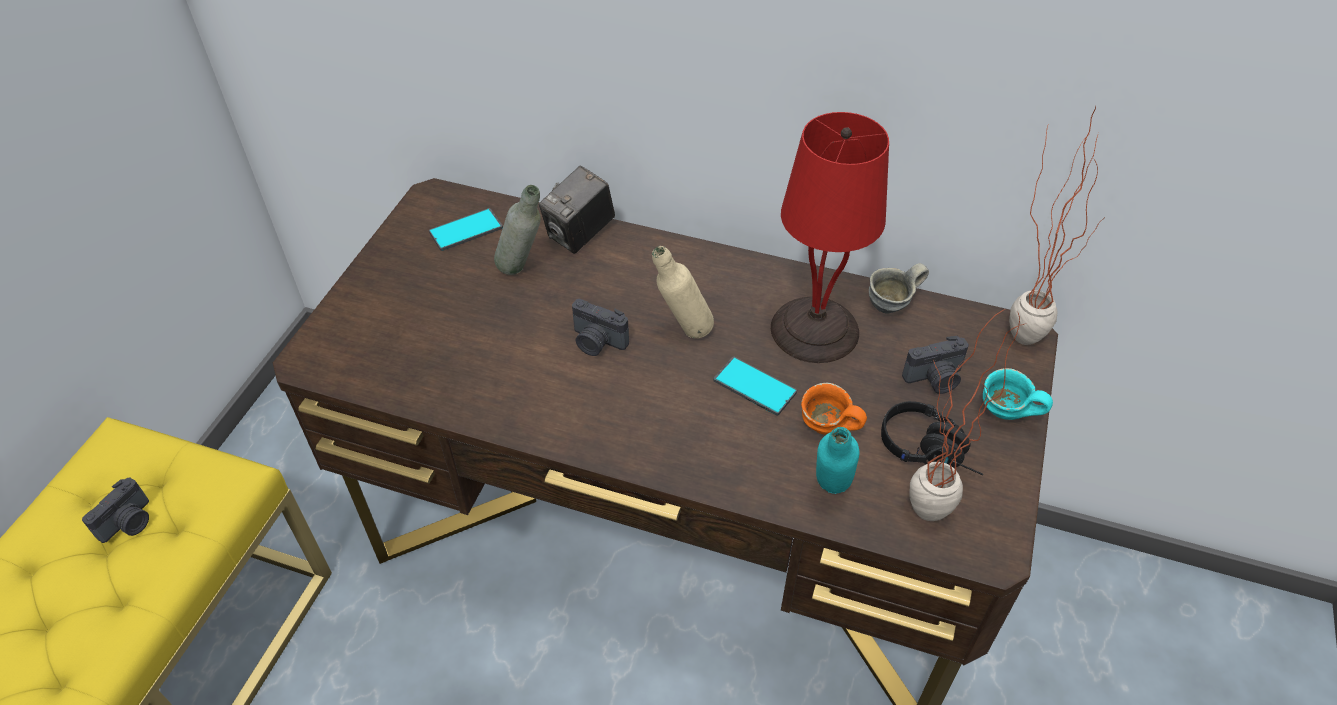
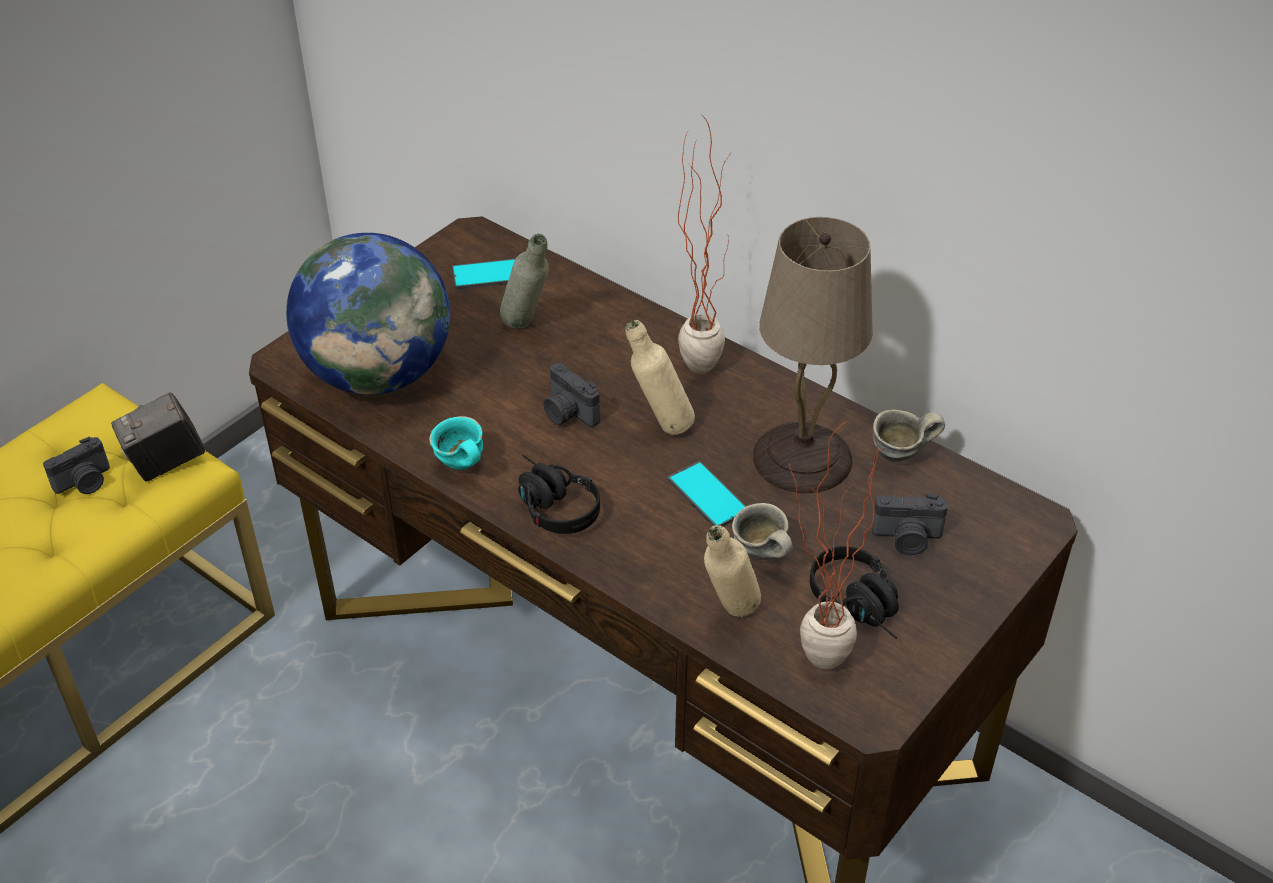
camera: 20 degrees right, 5 degrees down
(405, 350) = (378, 374): none -> globe
(580, 235) = (603, 306): camera -> camera (166, 463)
(623, 434) = (550, 505): none -> black headphones
(812, 328) = (800, 456): red table lamp -> beige table lamp
(826, 431) = (760, 557): orange mug -> grey mug
(829, 496) = (729, 617): turquoise bottle -> beige bottle
(1005, 416) = (963, 594): turquoise mug -> turquoise mug (459, 467)
(1017, 328) = (1031, 513): potted plant -> potted plant (700, 358)

